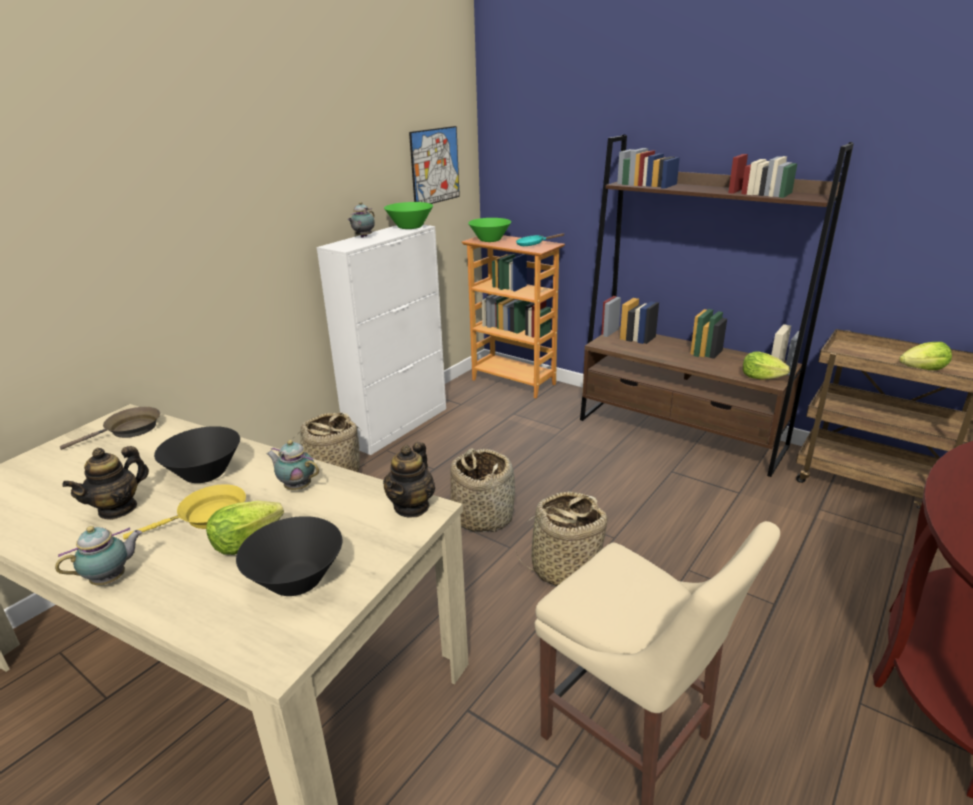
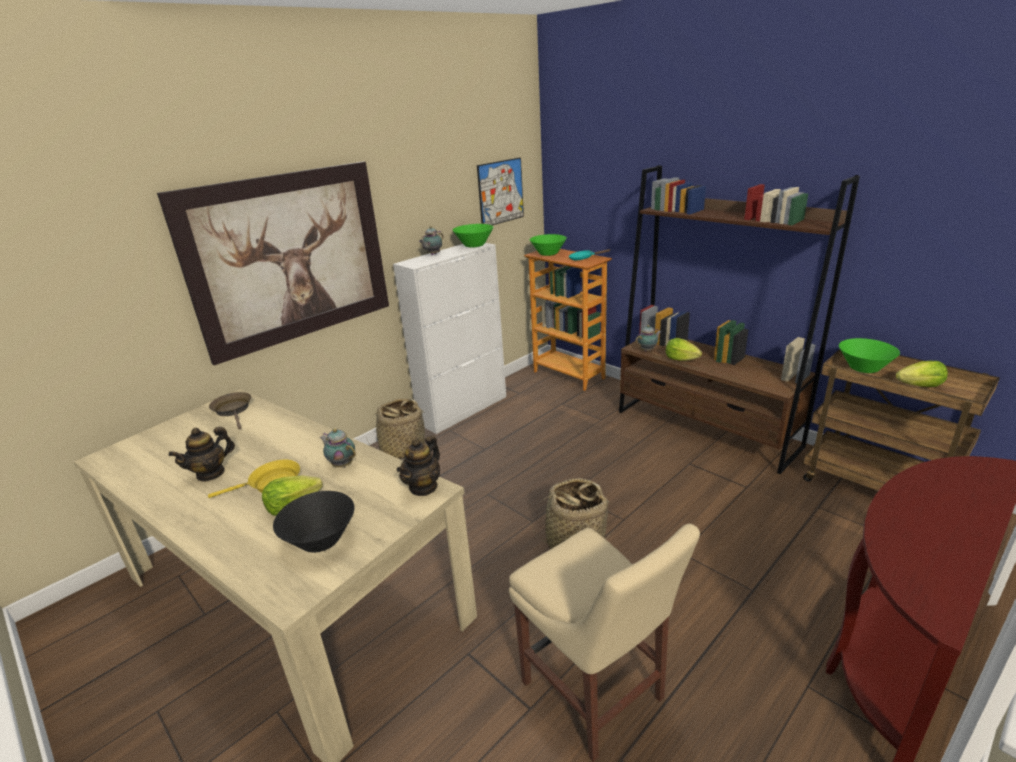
camera: 10 degrees right, 0 degrees up
(112, 579) = (193, 528): teapot -> teapot (648, 350)
(129, 430) = (233, 410): brown frying pan -> brown frying pan turned 90 degrees counterclockwise
(193, 235) = (290, 258): none -> picture
(205, 474) = (278, 449): black bowl -> none
(482, 516) = (515, 493): basket -> none
(761, 378) = (772, 385): lettuce -> lettuce (680, 359)
(860, 354) = (864, 368): none -> green bowl

